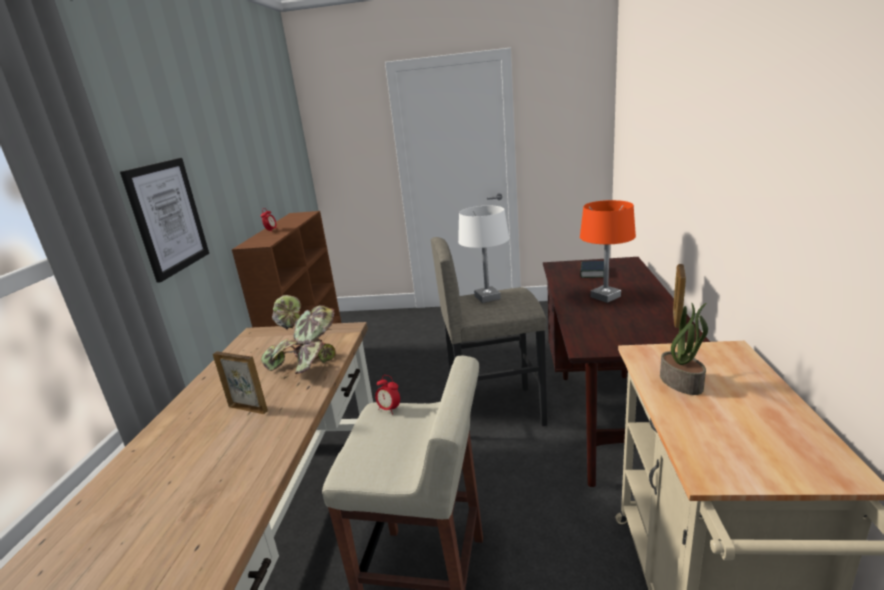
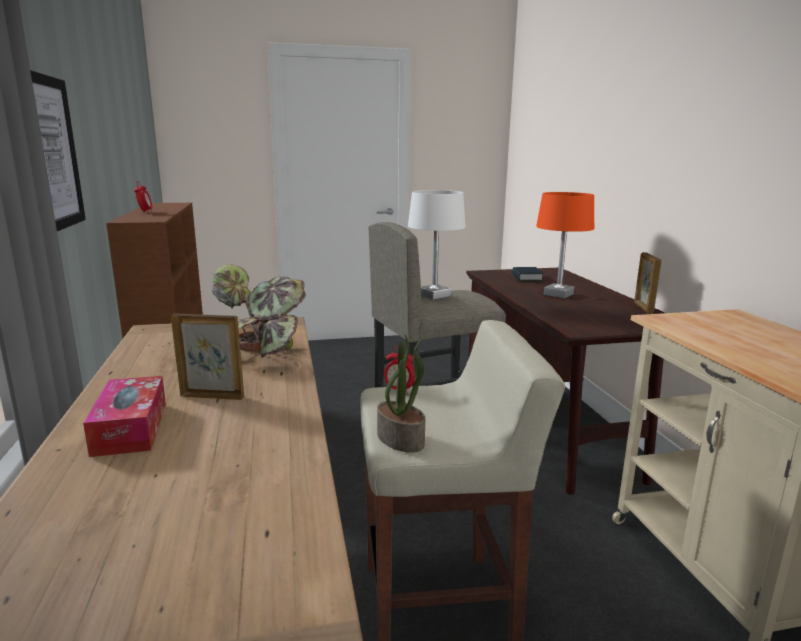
camera: 20 degrees left, 5 degrees down
(182, 435) = (130, 428): none -> tissue box
(682, 382) = (721, 336): potted plant -> potted plant (401, 439)

